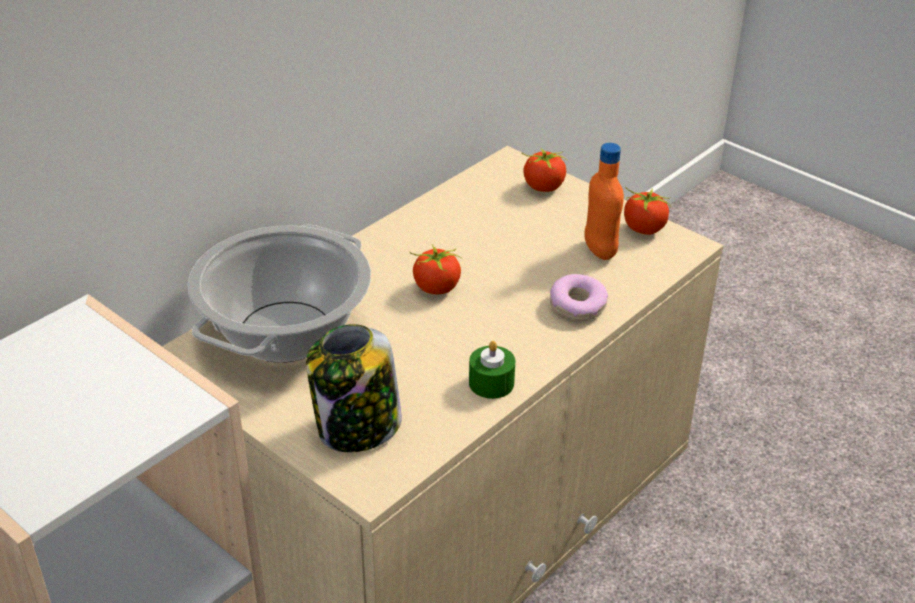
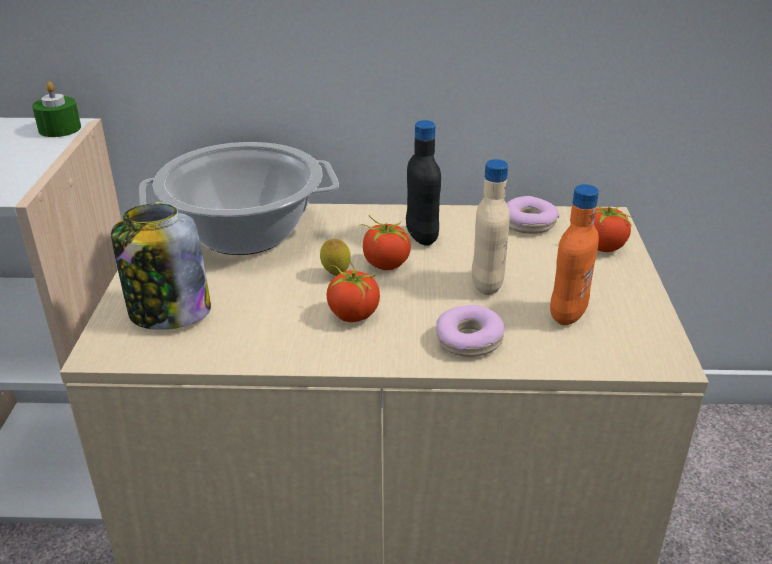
camera: 50 degrees right, 5 degrees down
(418, 318) = (336, 275): none -> lemon
(421, 251) = (422, 237): none -> black bottle
(471, 196) = (529, 223): none -> donut
(491, 383) = (299, 346): green candle -> green candle (60, 129)
(523, 260) = (487, 284): none -> beige bottle
(643, 229) = (642, 322): tomato -> tomato (353, 315)

